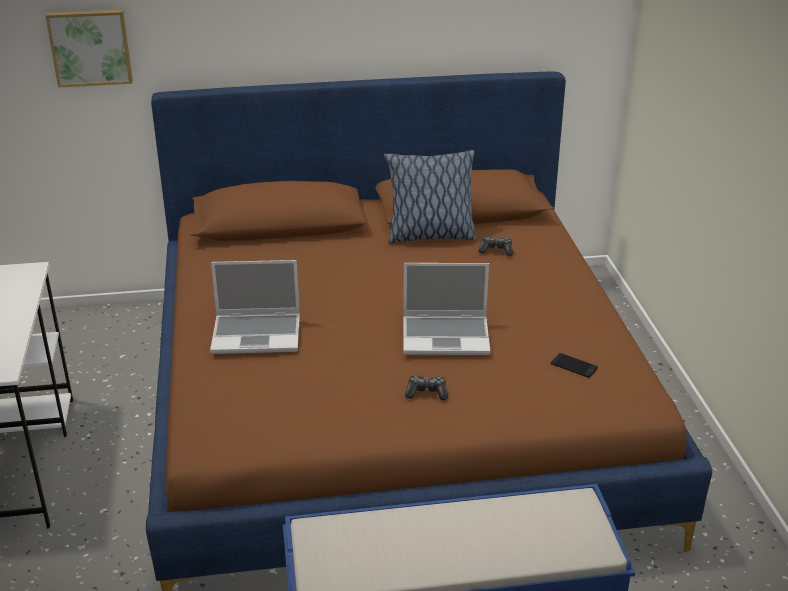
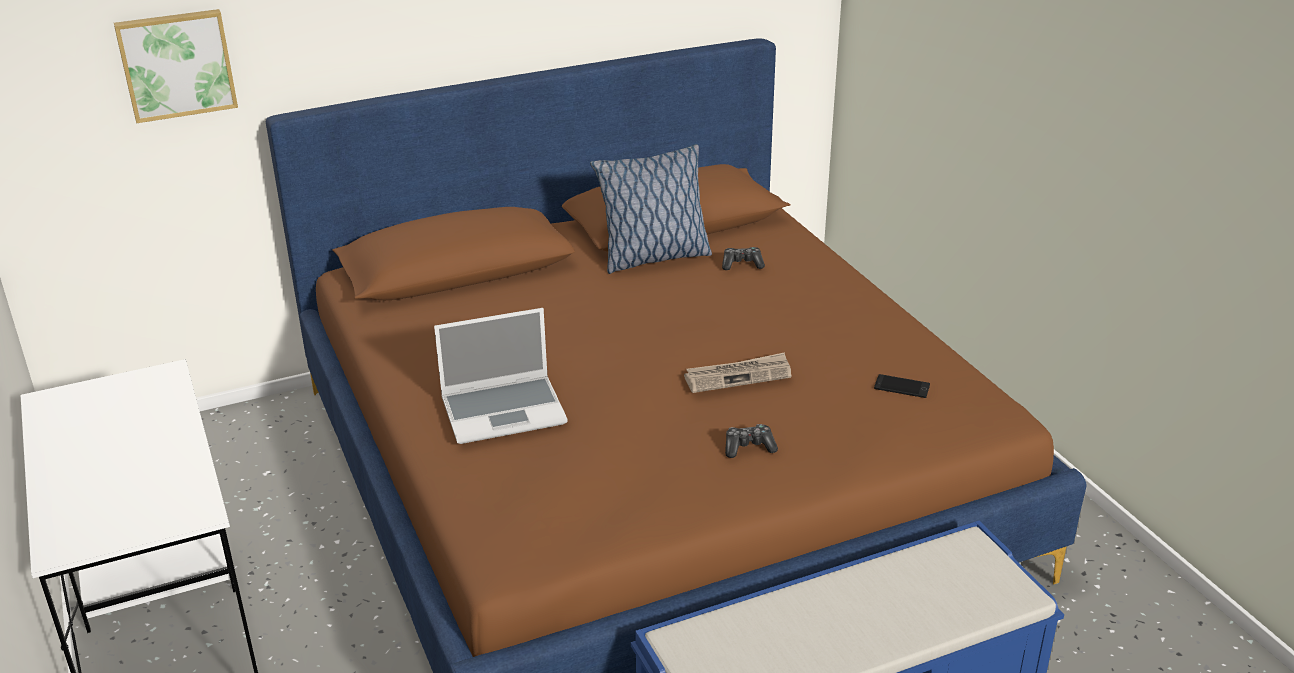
camera: 15 degrees left, 0 degrees up
(446, 336) = (738, 376): laptop -> newspaper

